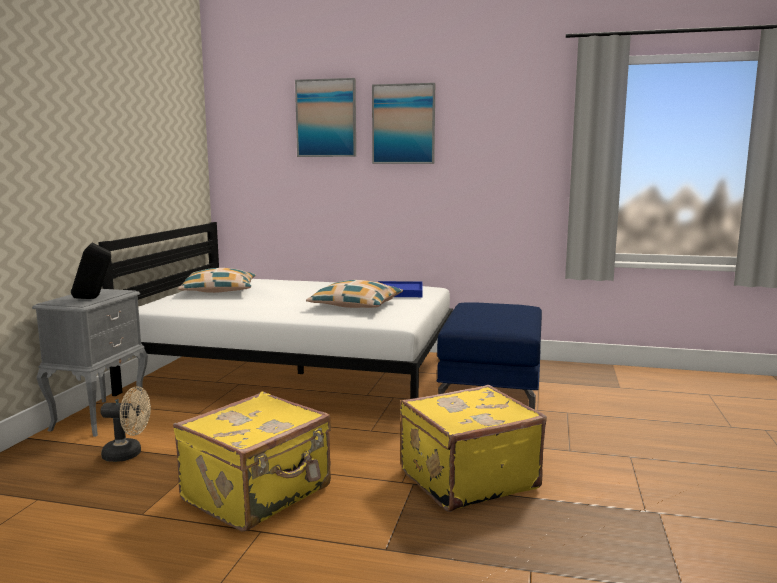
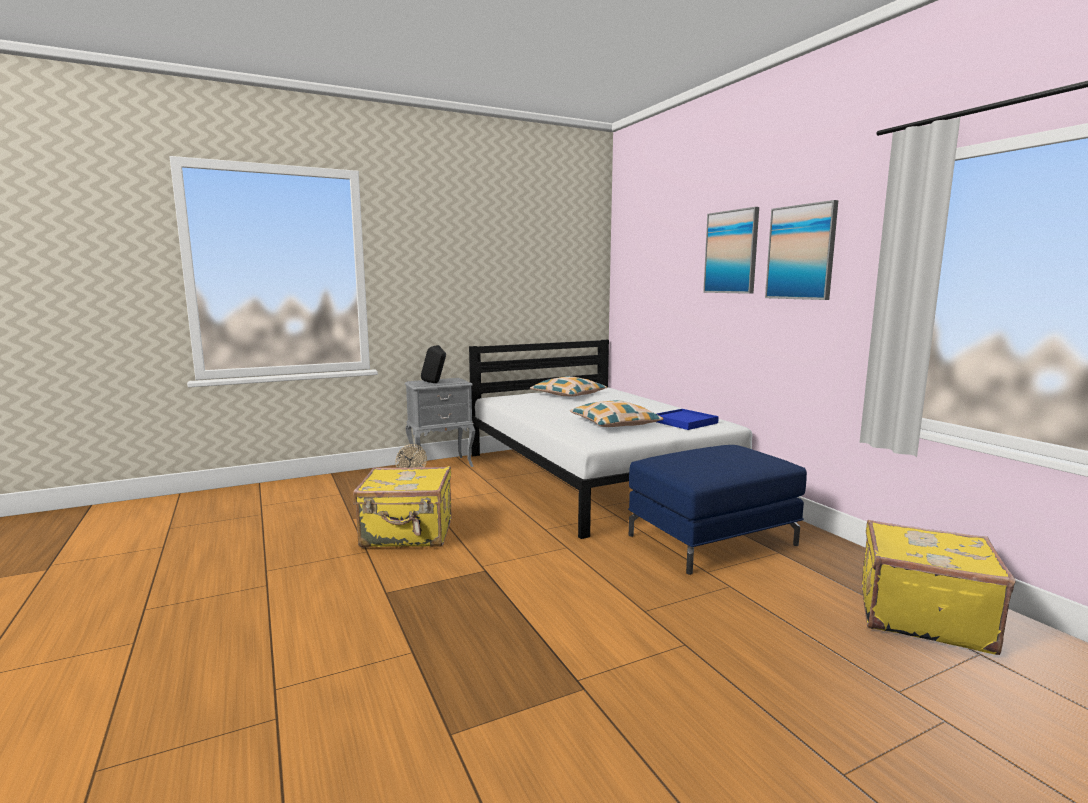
camera: 50 degrees right, 0 degrees up
(326, 118) = (677, 249): picture -> picture (801, 252)
(466, 479) = (520, 585): yellow suitcase -> yellow suitcase (921, 616)

